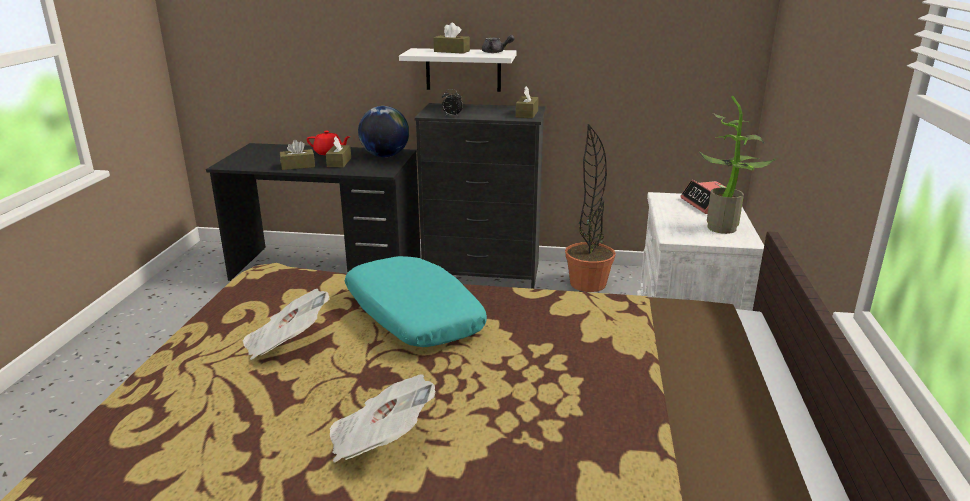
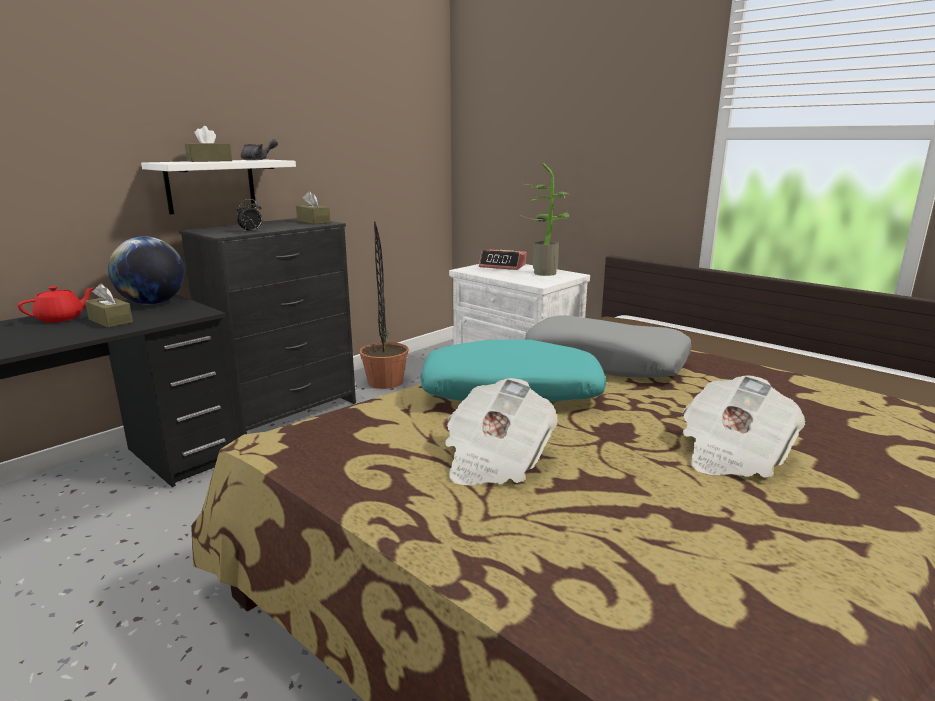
camera: 55 degrees left, 5 degrees down
(298, 166) = (59, 337): brown tissue box -> none
(544, 335) = (605, 361): none -> grey pillow

